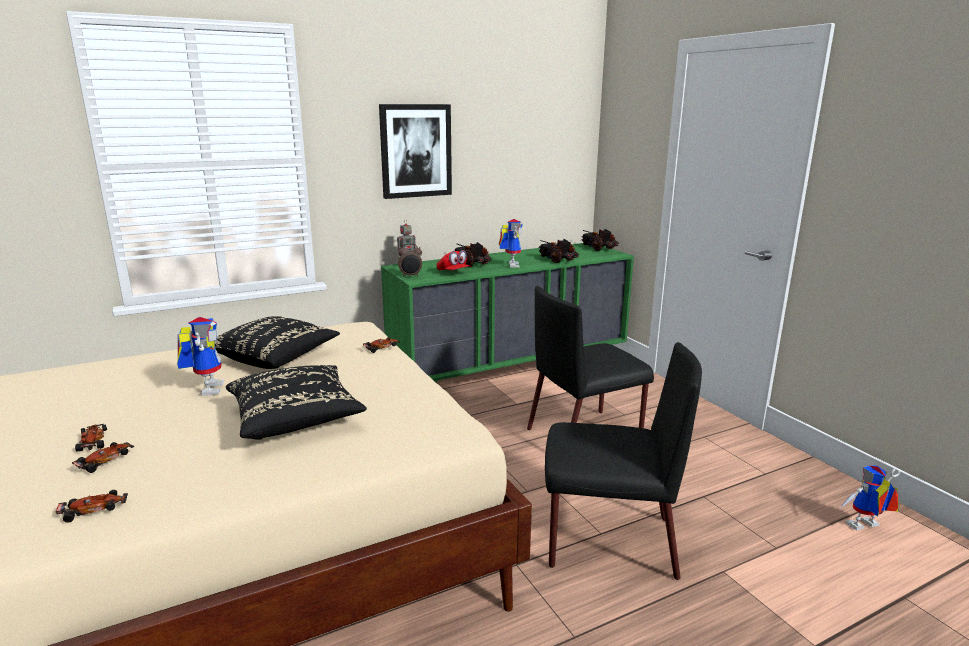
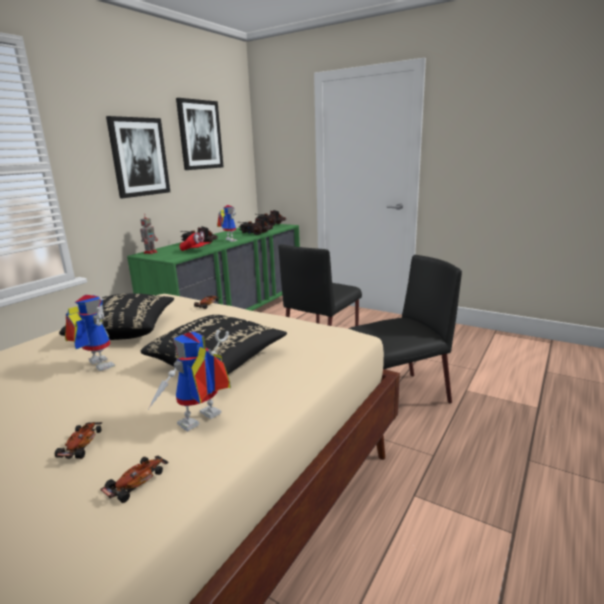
camera: 30 degrees left, 0 degrees up
(94, 441) = (38, 436): toy car -> none
(410, 276) = (165, 257): alarm clock -> none
(509, 123) = (200, 135): none -> picture
(864, 527) = (500, 347): toy robot -> toy robot (200, 423)

